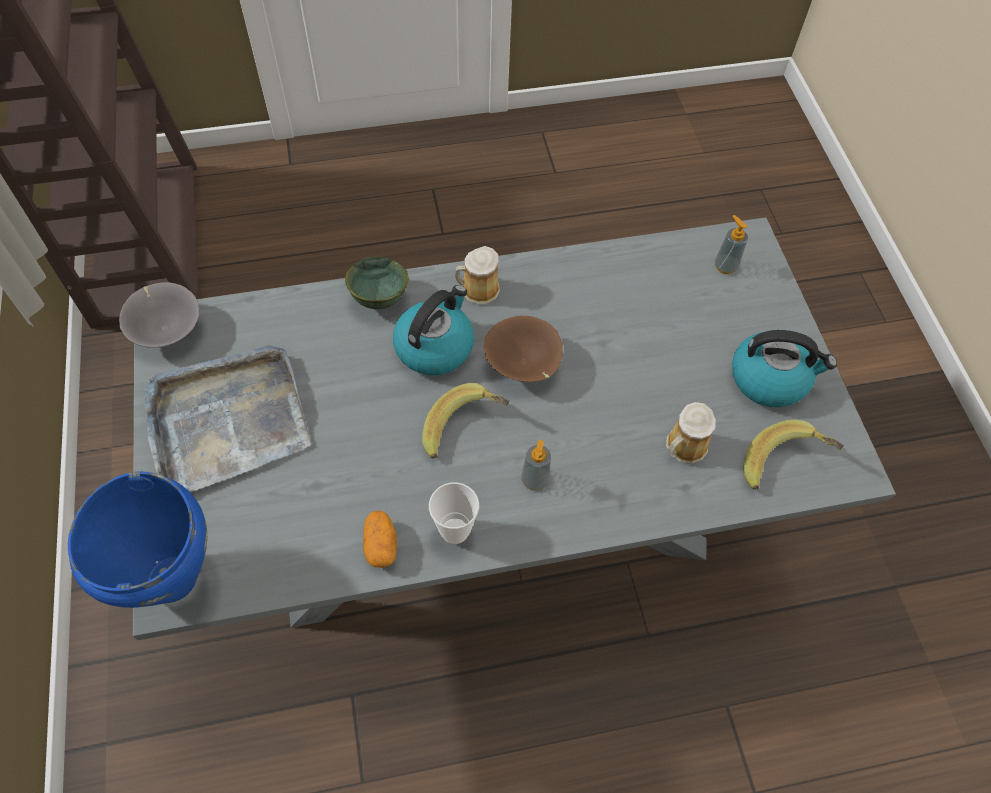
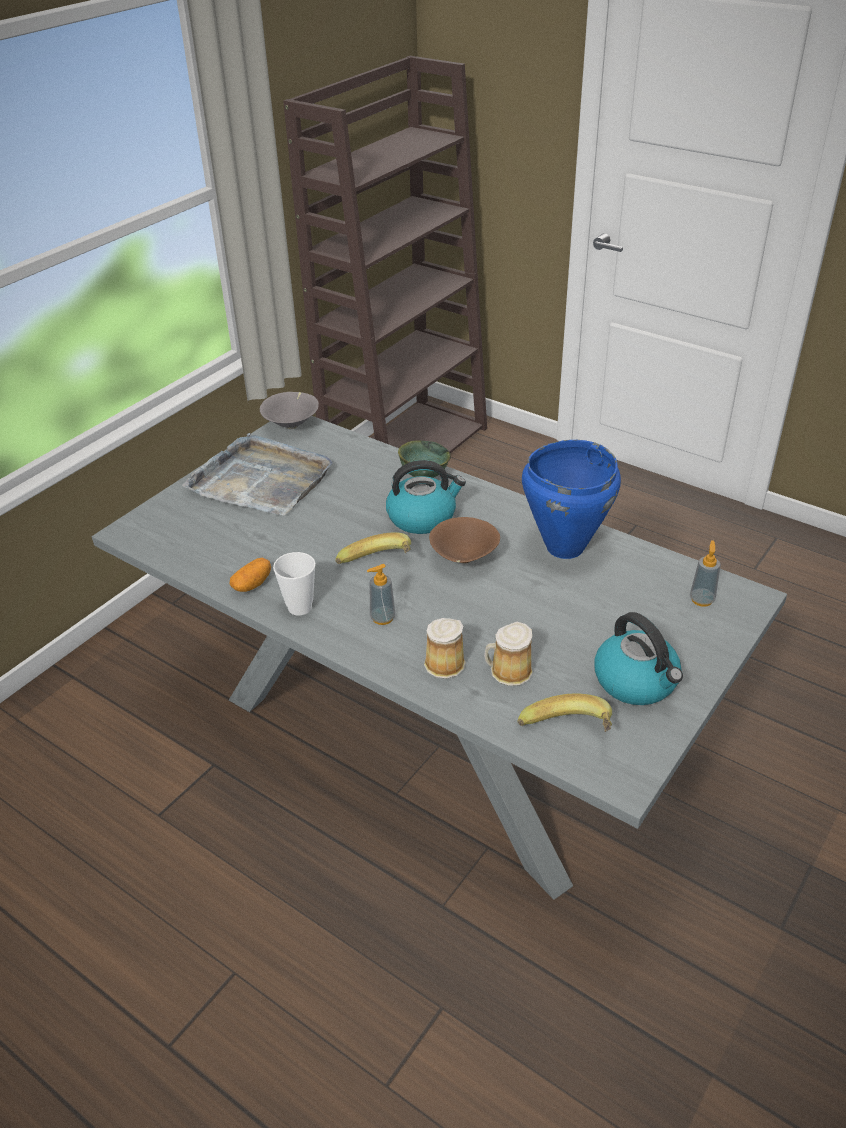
camera: 50 degrees right, 20 degrees down
(171, 580) = (138, 526): blue cooking pot -> blue cooking pot (564, 547)
(477, 289) = (492, 506): mug -> mug (442, 663)

